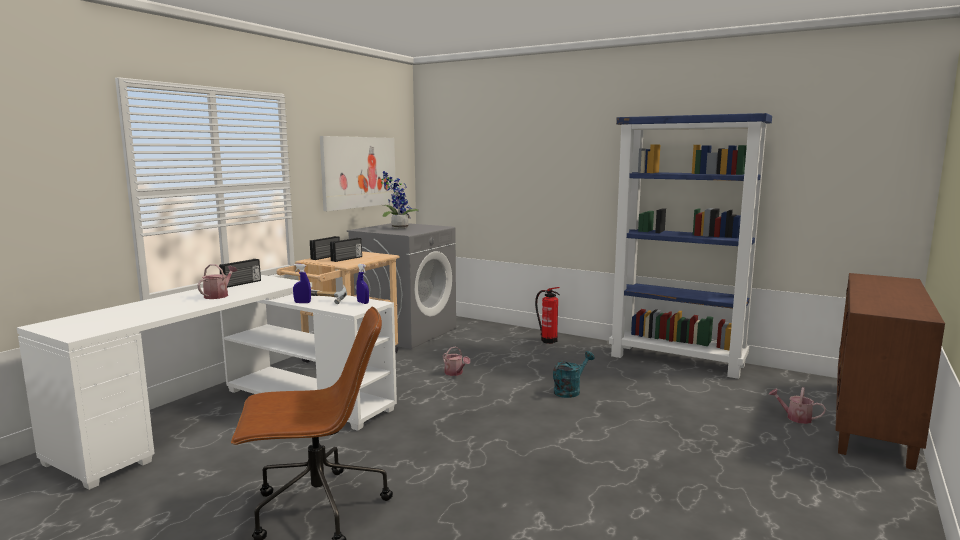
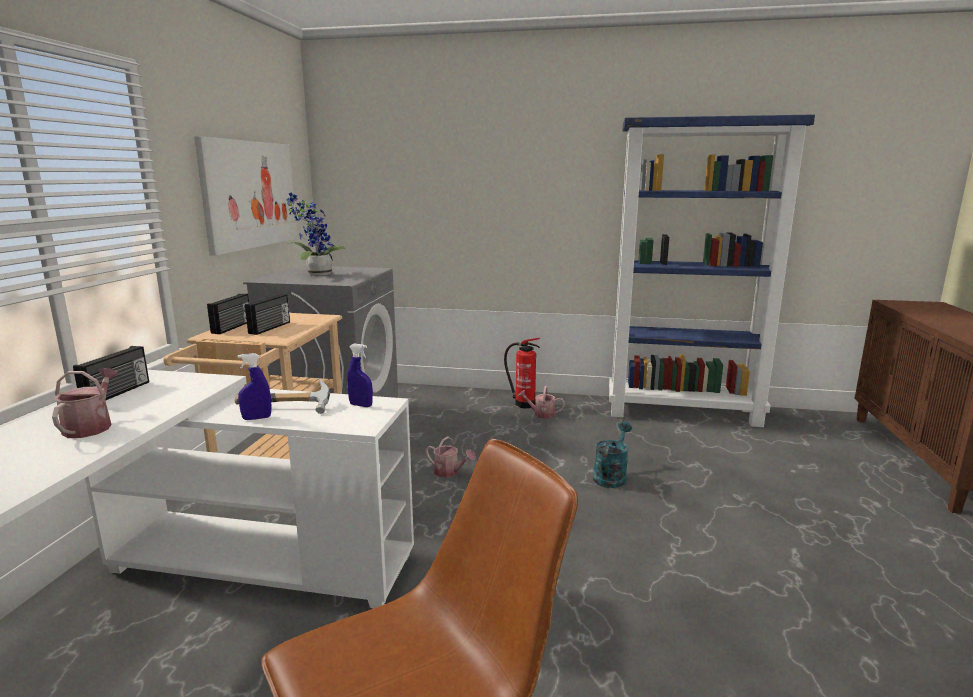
camera: 20 degrees left, 5 degrees up
(795, 418) = (865, 471): watering can -> watering can (541, 414)

